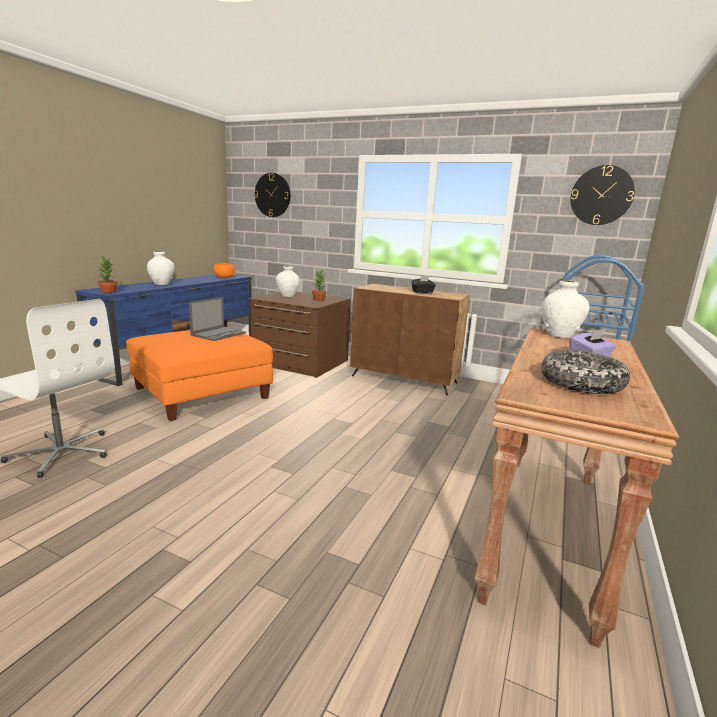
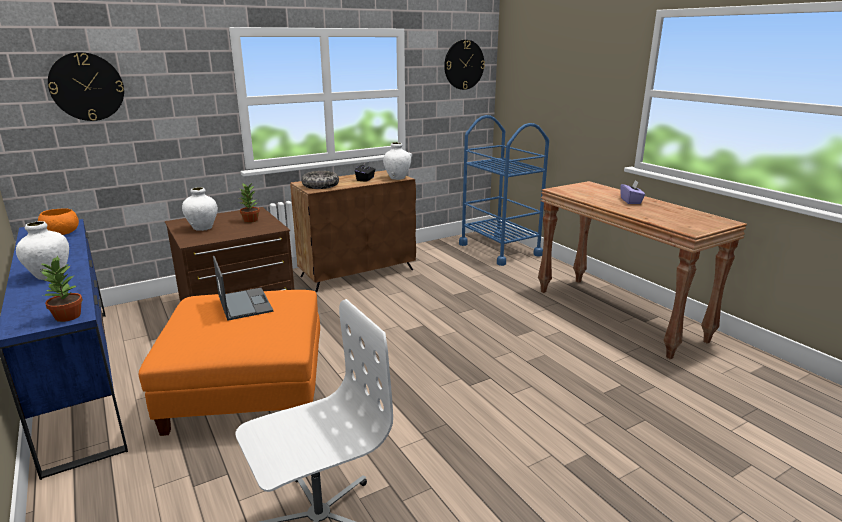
camera: 55 degrees left, 5 degrees up
(559, 335) = (569, 189): white vase -> white vase (397, 178)
(581, 383) = (674, 215): bowl -> bowl (320, 185)

